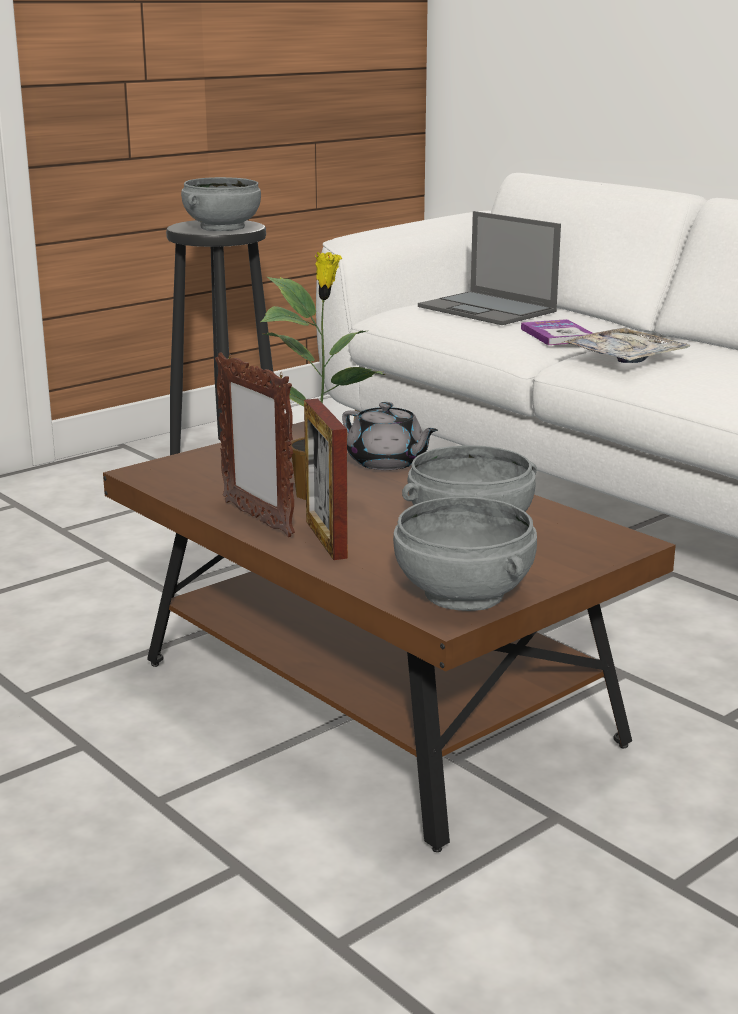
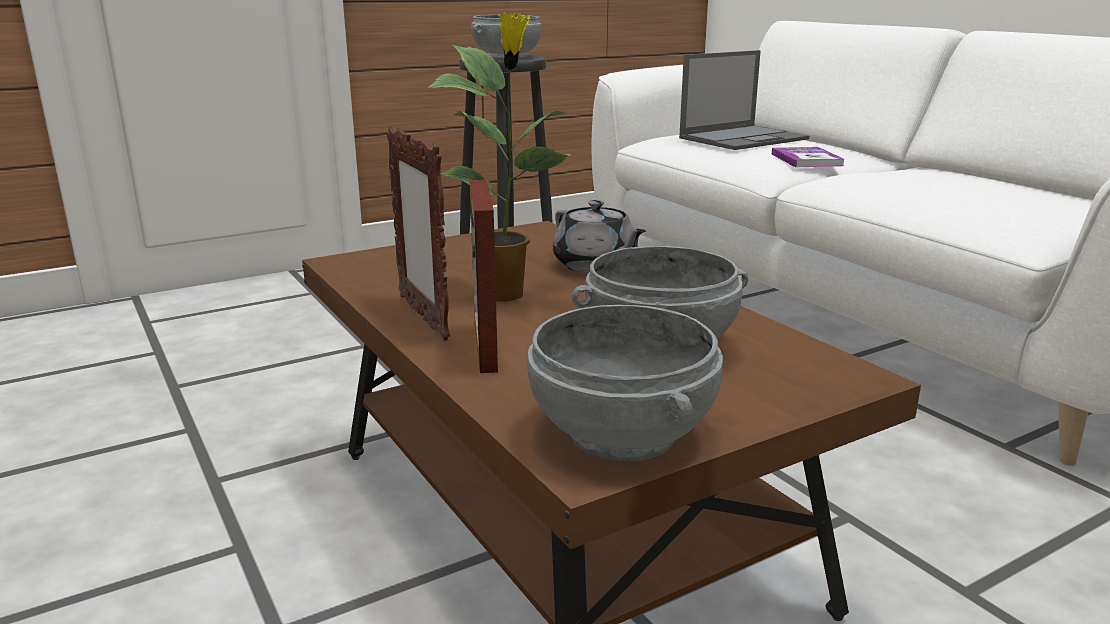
camera: 10 degrees right, 0 degrees up
(488, 309) = (744, 138): laptop -> laptop turned 90 degrees counterclockwise
(625, 357) = (872, 179): tray -> none

